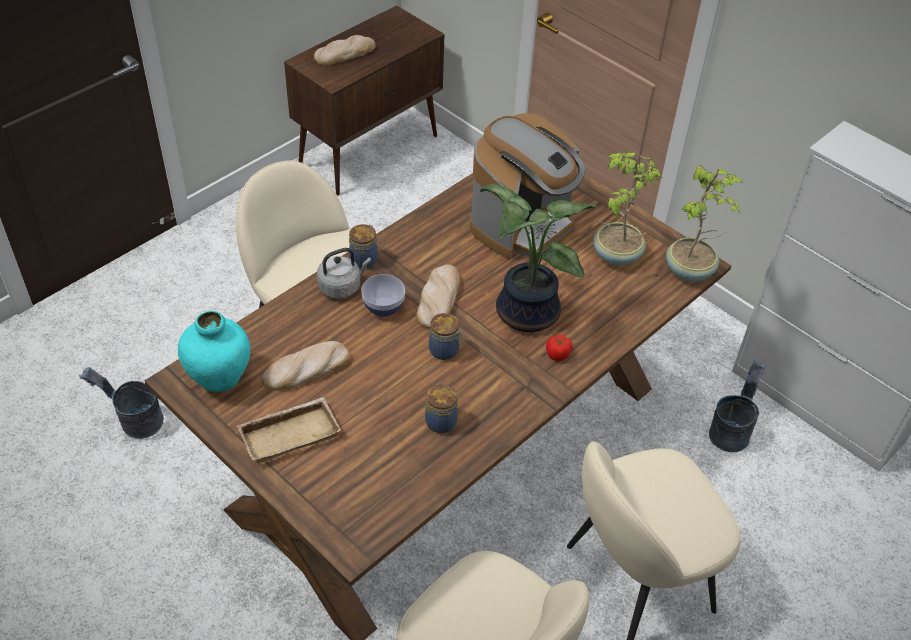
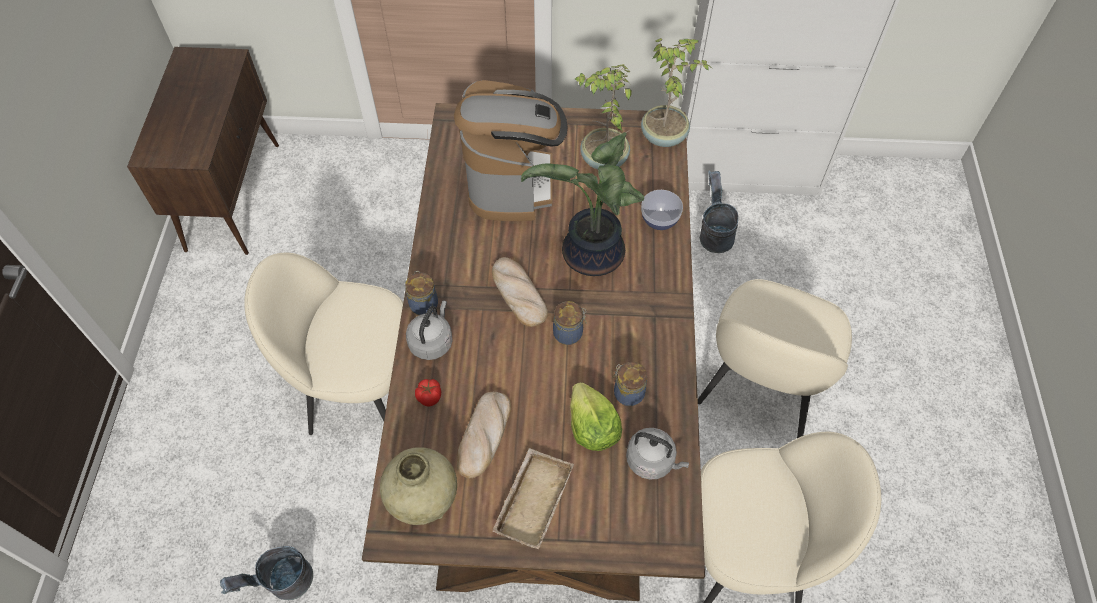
camera: 40 degrees left, 10 degrees up
(220, 378) = (424, 502): turquoise vase -> beige vase
(345, 53) = (178, 122): bread -> none
(383, 307) = (485, 333): bowl -> bowl (659, 220)
(387, 422) = (592, 427): none -> lettuce
(404, 478) = (652, 461): none -> grey kettle
(558, 354) = (649, 271): tomato -> tomato (430, 396)

